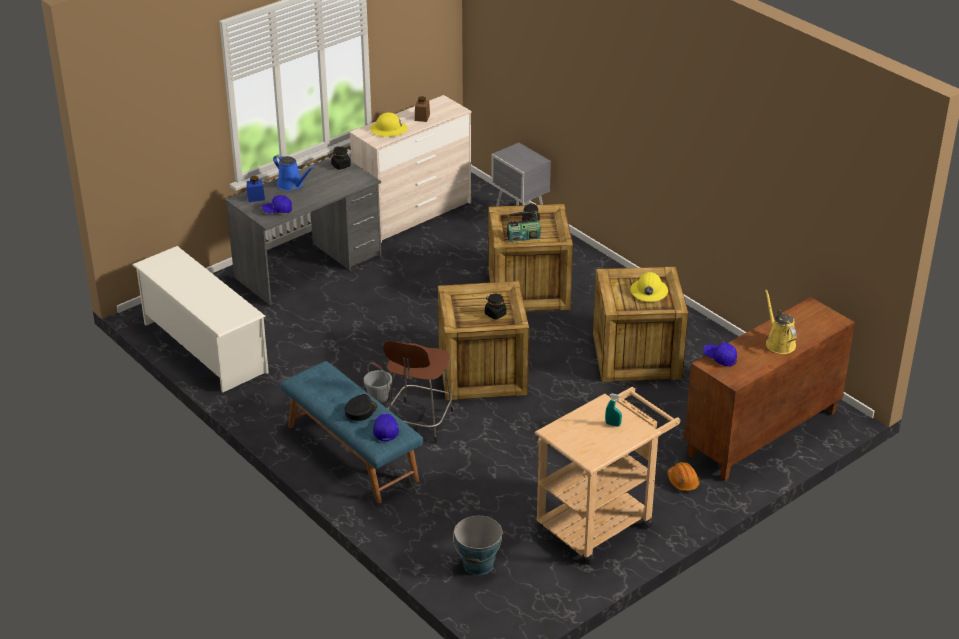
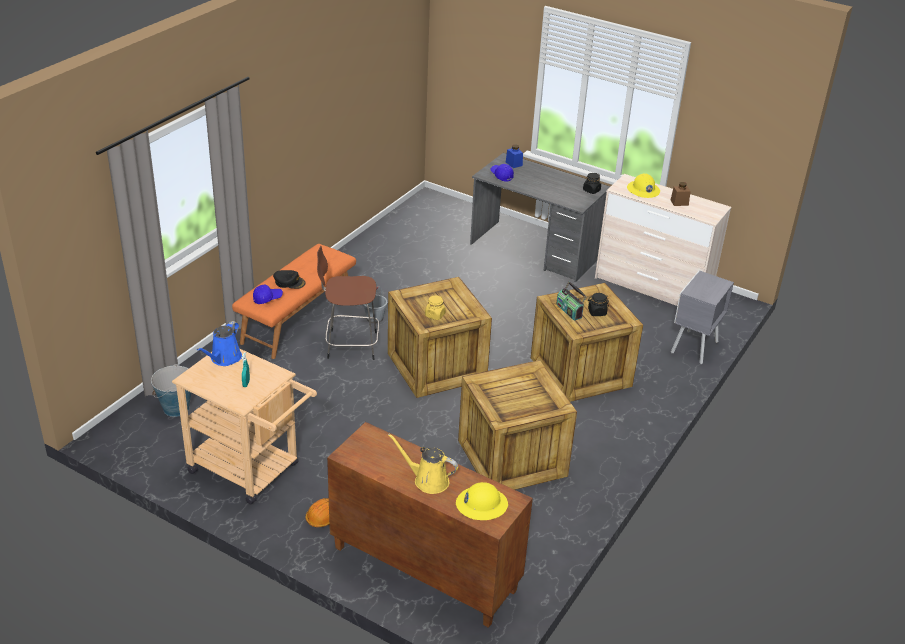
camera: 70 degrees right, 0 degrees up
(204, 347) = (400, 228): white shoe rack -> none
(291, 185) = (544, 175): blue watering can -> blue watering can (224, 359)
(351, 453) = (297, 319): blue bench -> orange bench
(495, 314) = (435, 315): black jar -> yellow jar
(648, 291) = (523, 400): yellow hard hat -> yellow hard hat (481, 504)
(720, 358) = (381, 440): blue cap -> none
(779, 343) = (428, 480): yellow watering can -> yellow watering can turned 120 degrees counterclockwise

